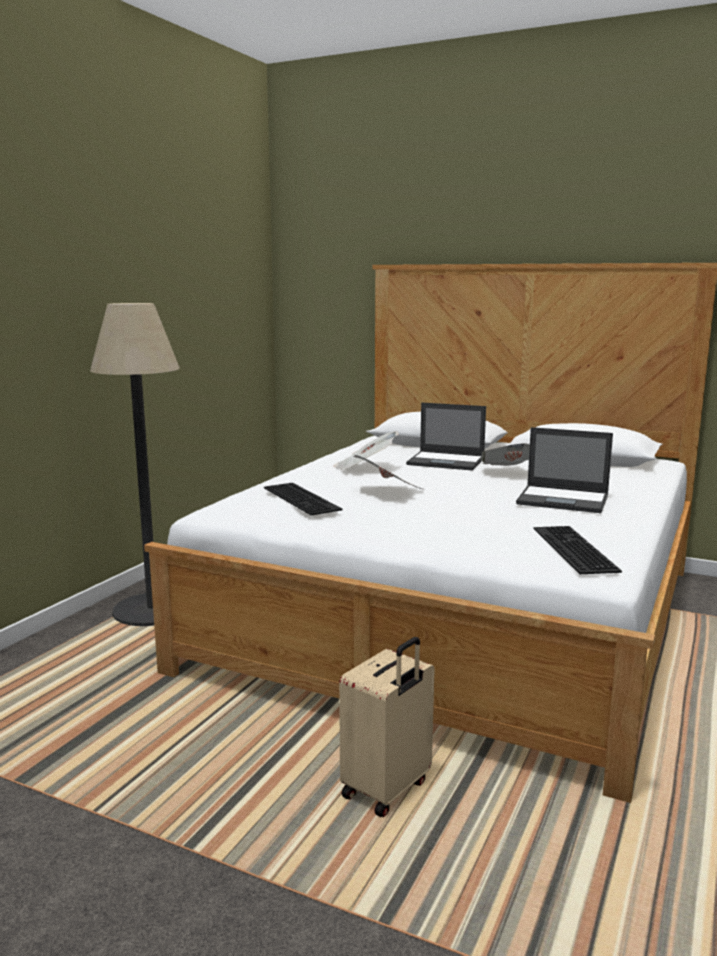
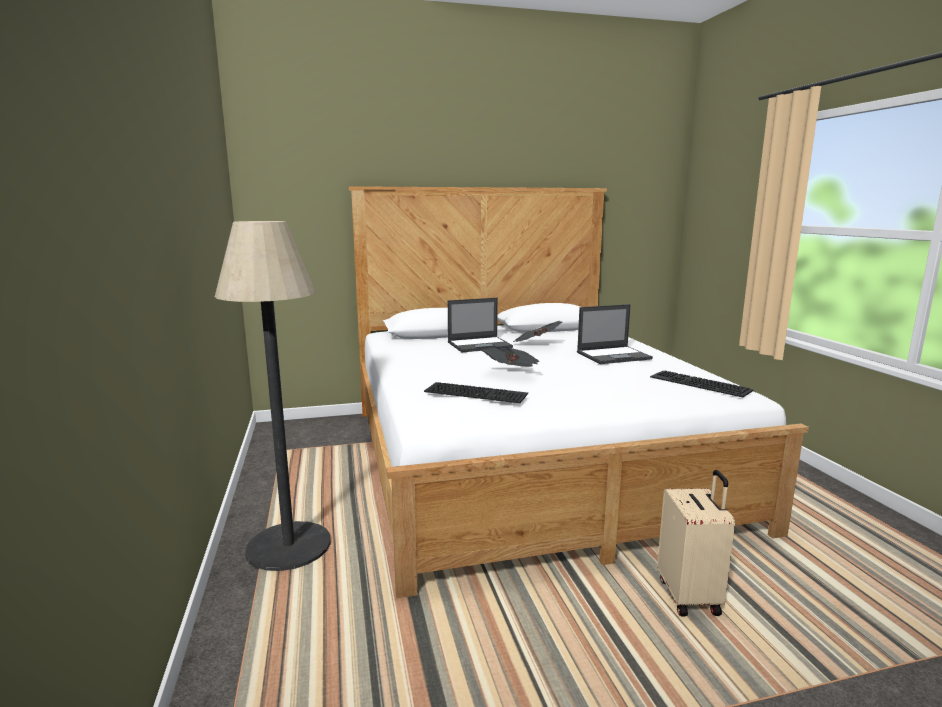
camera: 40 degrees left, 0 degrees up
(364, 468) = (442, 360): newspaper -> none

